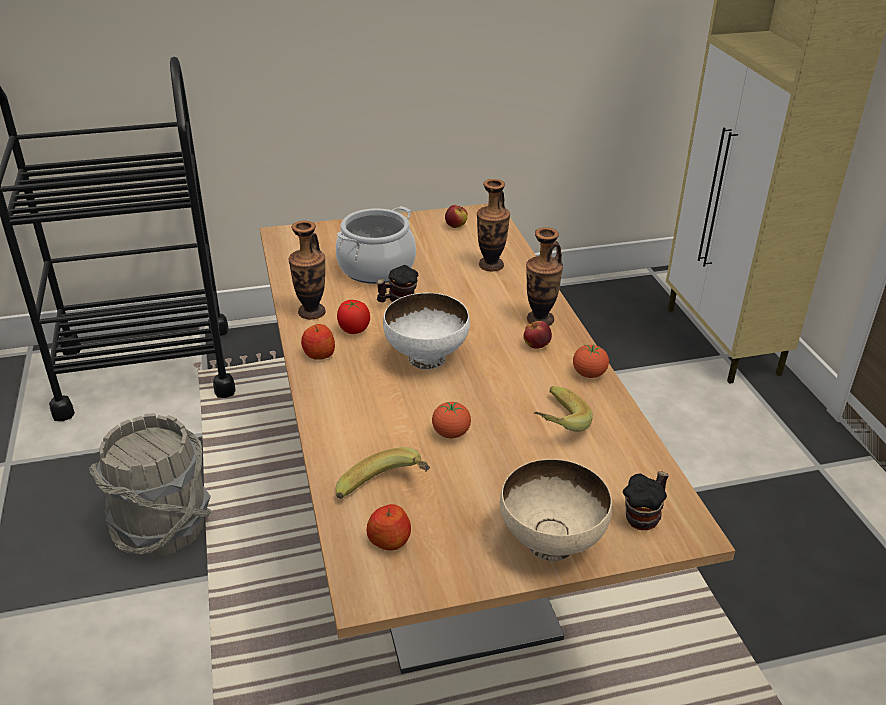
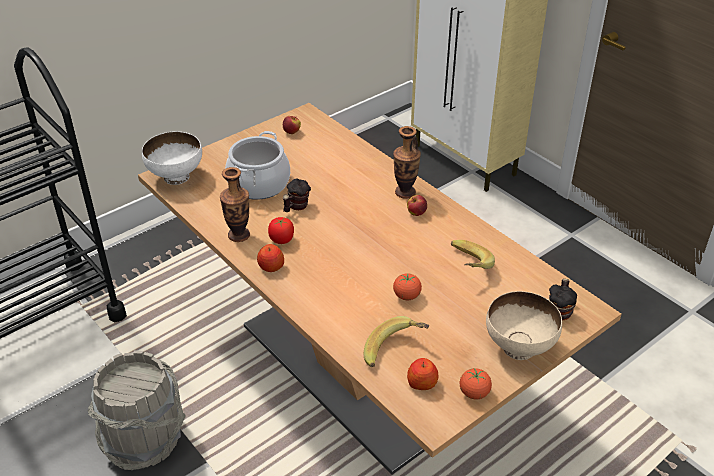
camera: 25 degrees left, 5 degrees up
(427, 357) = (349, 245): white bowl -> white bowl (176, 176)
(491, 265) = (341, 158): vase -> none
(589, 374) = (464, 224): tomato -> tomato (474, 393)

